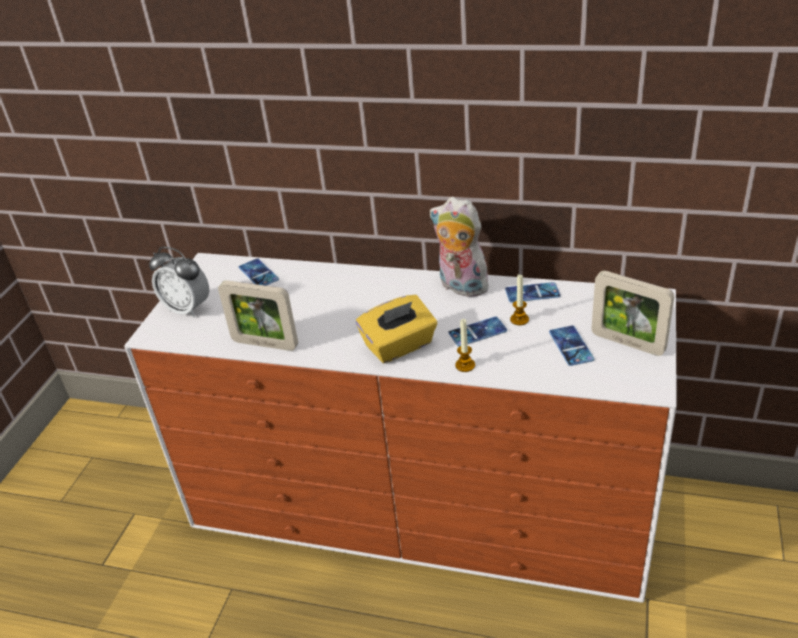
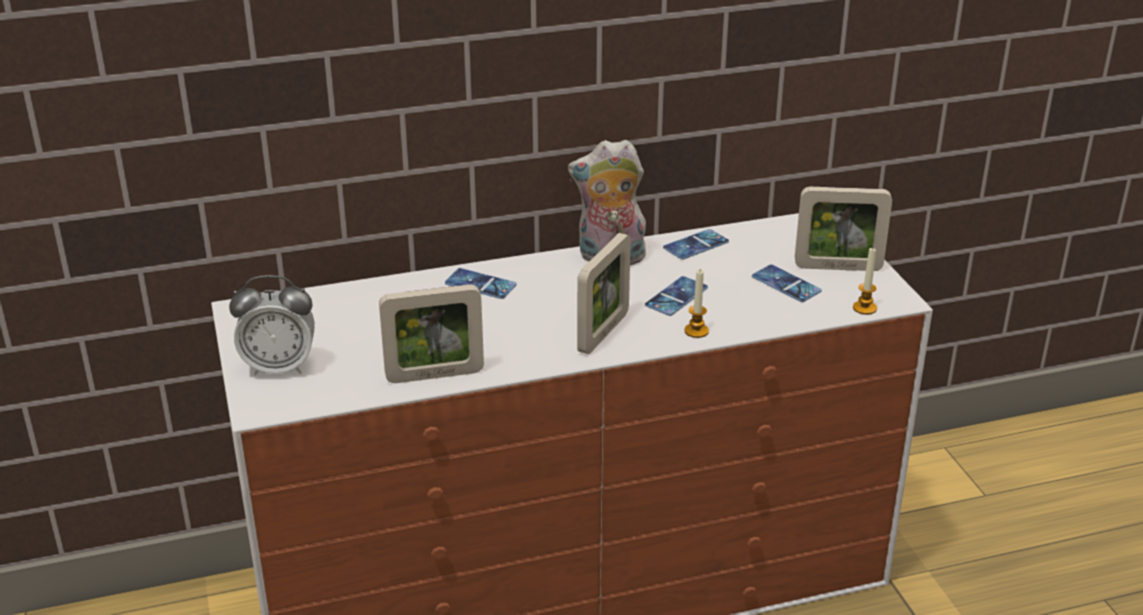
camera: 35 degrees left, 5 degrees down
(258, 273) = (334, 304): phone -> phone (480, 284)
(399, 346) = (603, 333): yellow tissue box -> picture frame
(519, 319) = (708, 273): candle -> candle (864, 308)

